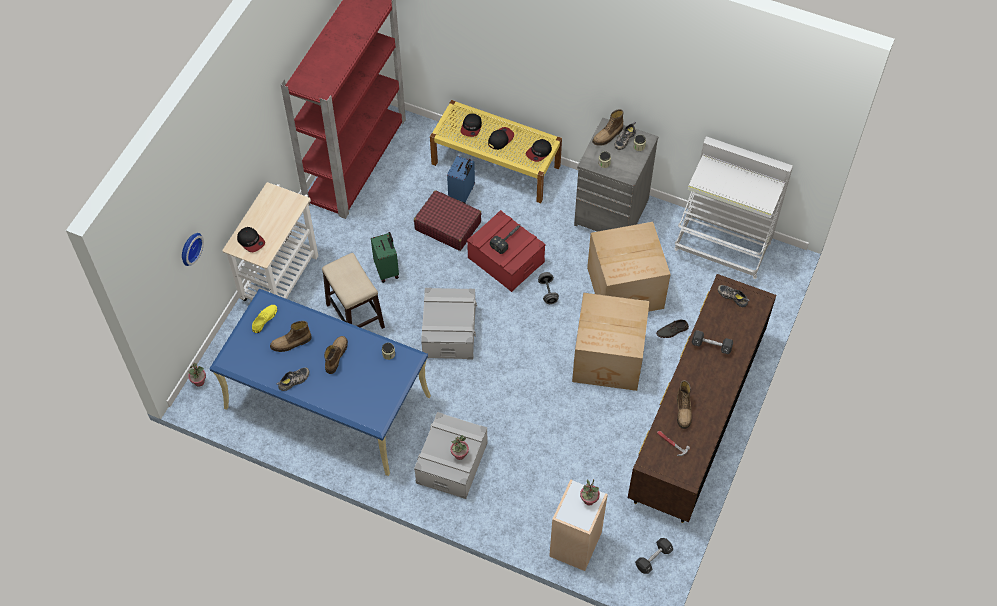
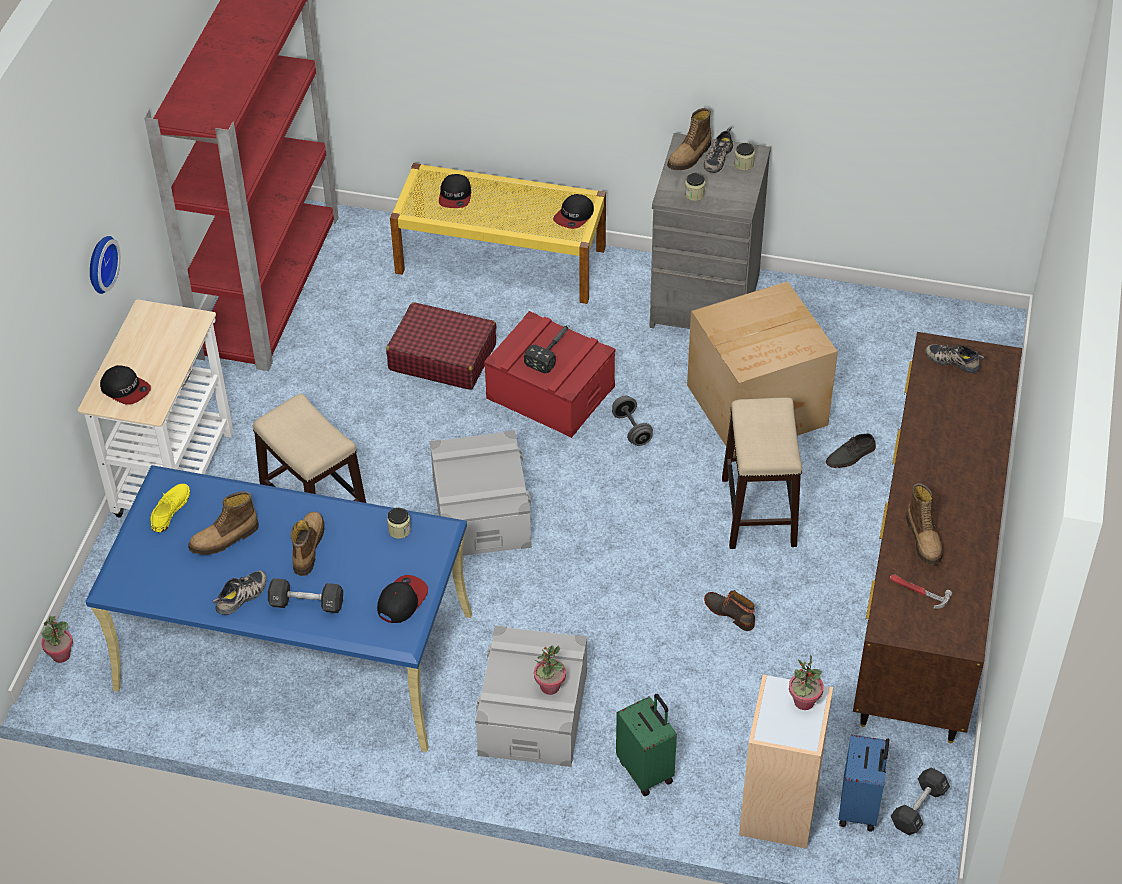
camera: 10 degrees left, 10 degrees down
(189, 248) = (25, 391): wall clock -> wall clock (99, 264)
(387, 270) = (355, 436): green suitcase -> green suitcase (646, 770)
(462, 194) = (455, 308): blue suitcase -> blue suitcase (860, 807)
(500, 139) = (507, 206): cap -> cap (402, 600)
(577, 420) = (730, 613): none -> boot
(609, 359) = (759, 512): cardboard box -> stool
(711, 346) = (940, 436): black dumbbell -> black dumbbell (306, 604)
(721, 248) = (895, 327): white shoe rack -> none

